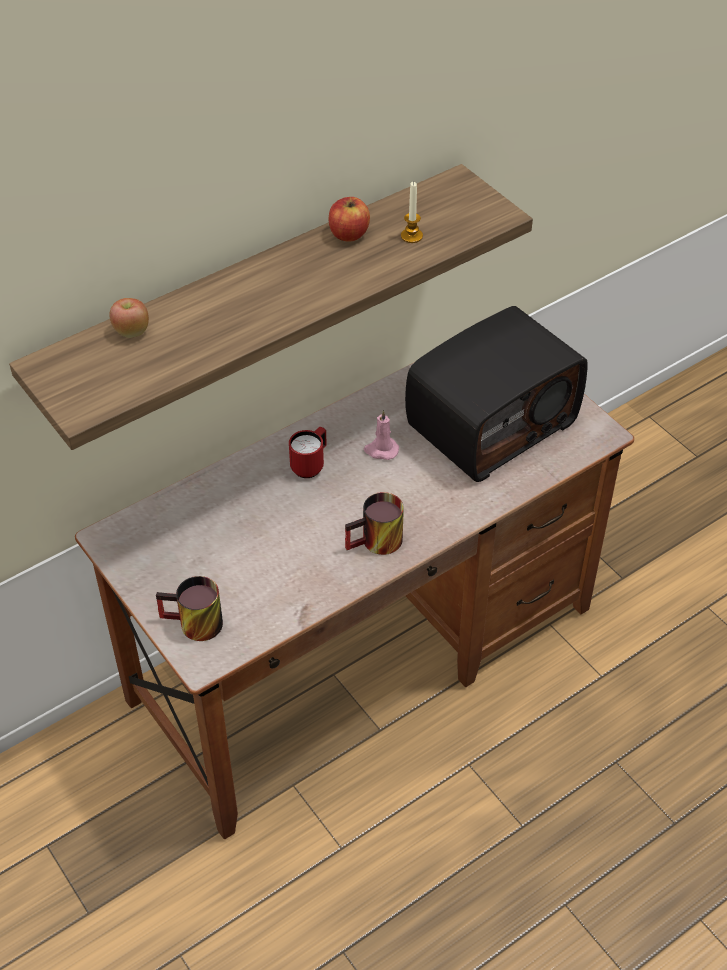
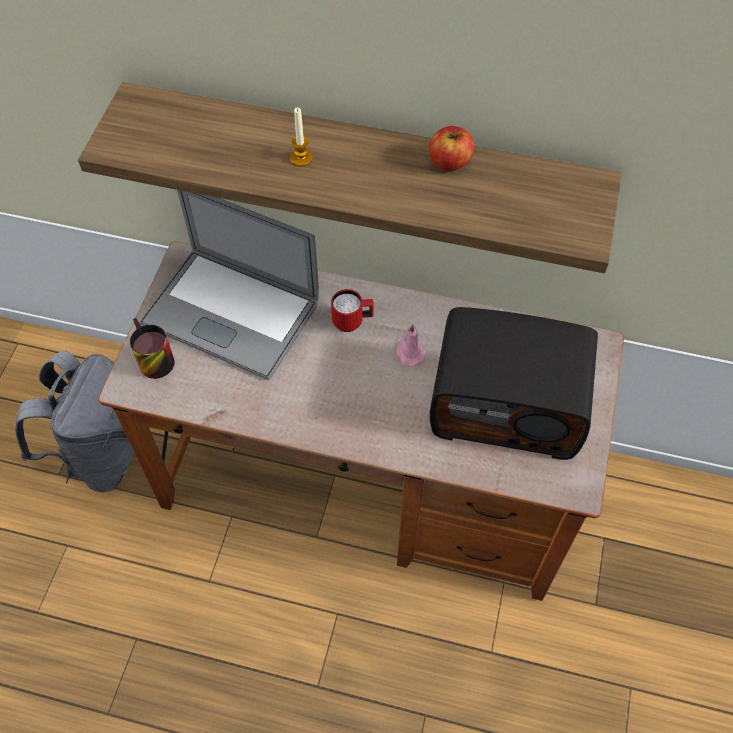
camera: 50 degrees right, 10 degrees up
(108, 856) = (102, 454): none -> grey backpack
(131, 332) = (211, 118): apple -> none
(207, 539) = (231, 312): none -> laptop
(377, 544) = (317, 414): mug -> none
(411, 236) = (491, 200): candle -> candle (301, 158)

